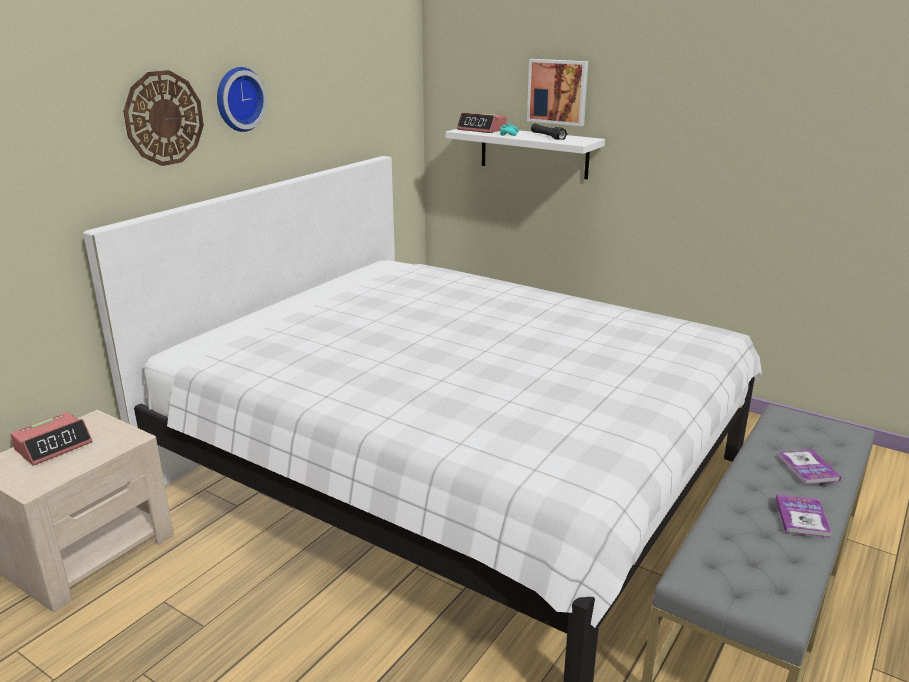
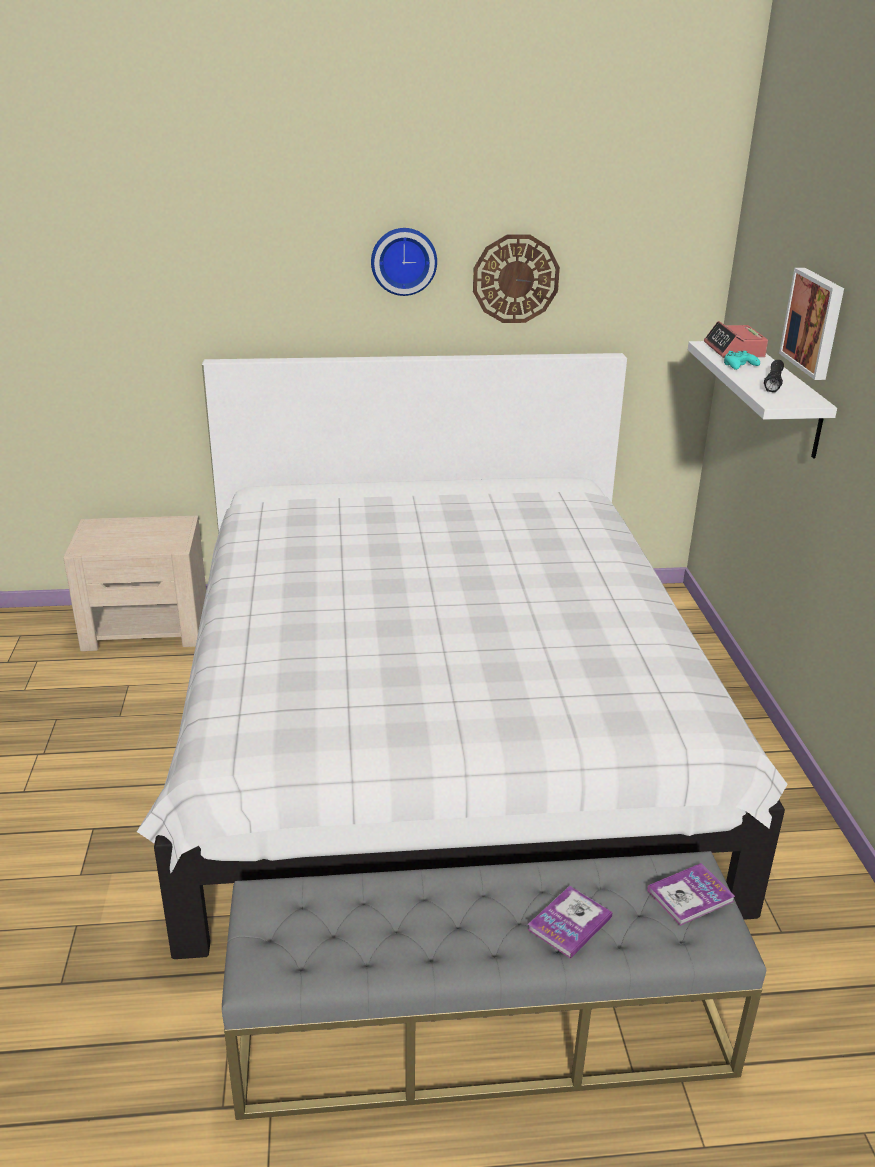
camera: 50 degrees right, 5 degrees up
(54, 446) = (135, 528): alarm clock -> none
(164, 118) = (307, 270): wall clock -> wall clock (515, 279)
(802, 517) = (449, 945): book -> book (690, 895)

